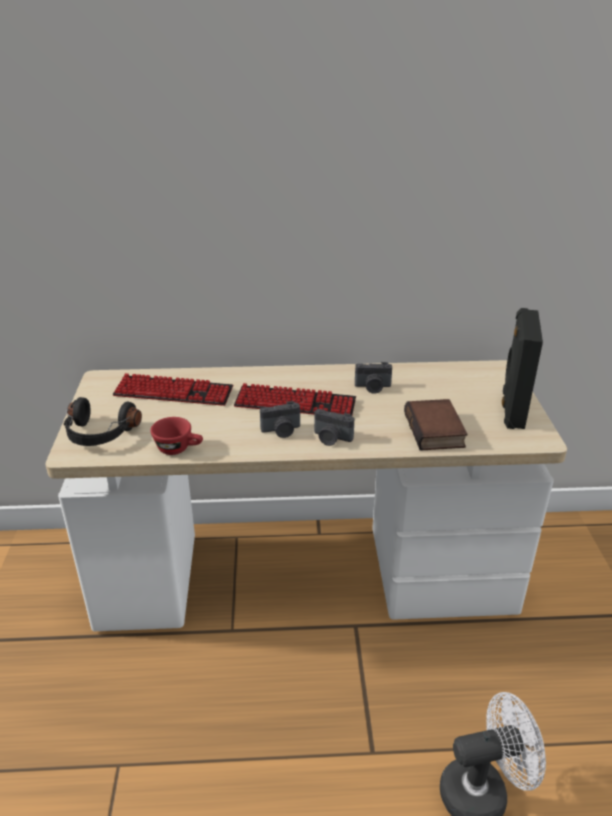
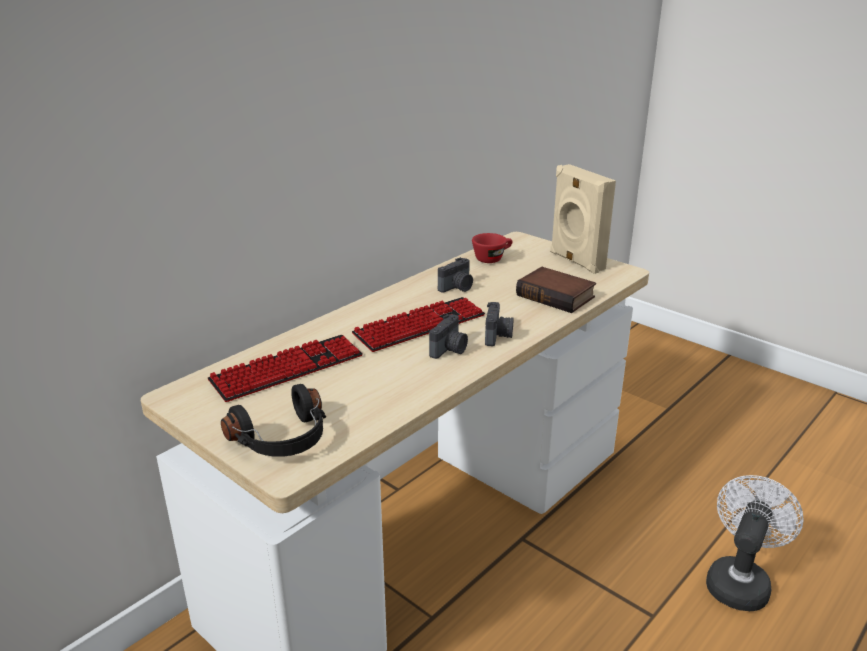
camera: 45 degrees left, 5 degrees down
(179, 449) = (390, 408): red cup -> red cup (492, 258)
(331, 438) = (498, 336): camera -> camera turned 60 degrees counterclockwise
(511, 409) = (575, 261): black speaker -> beige speaker

